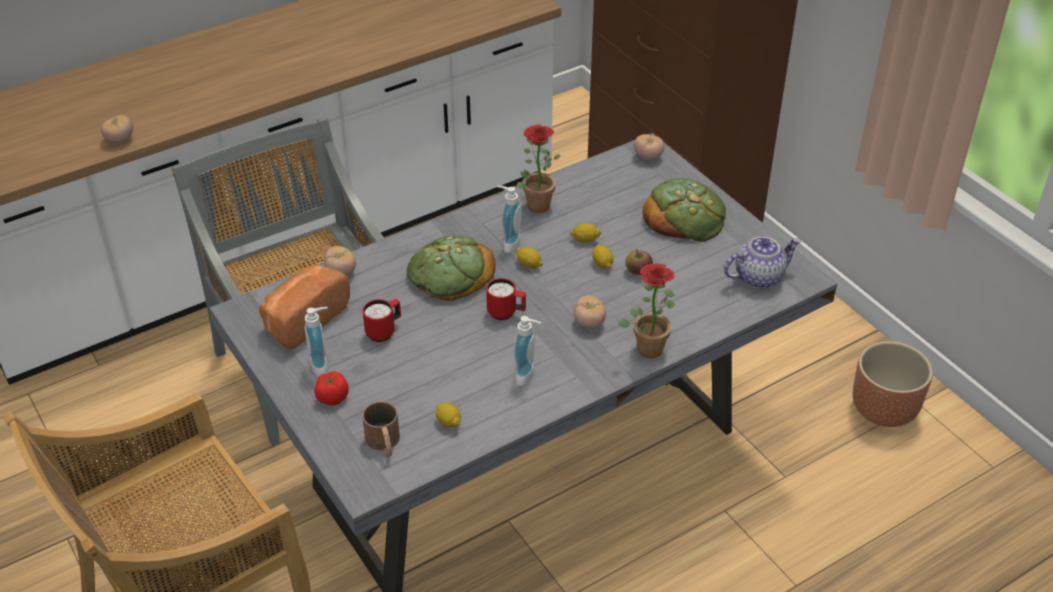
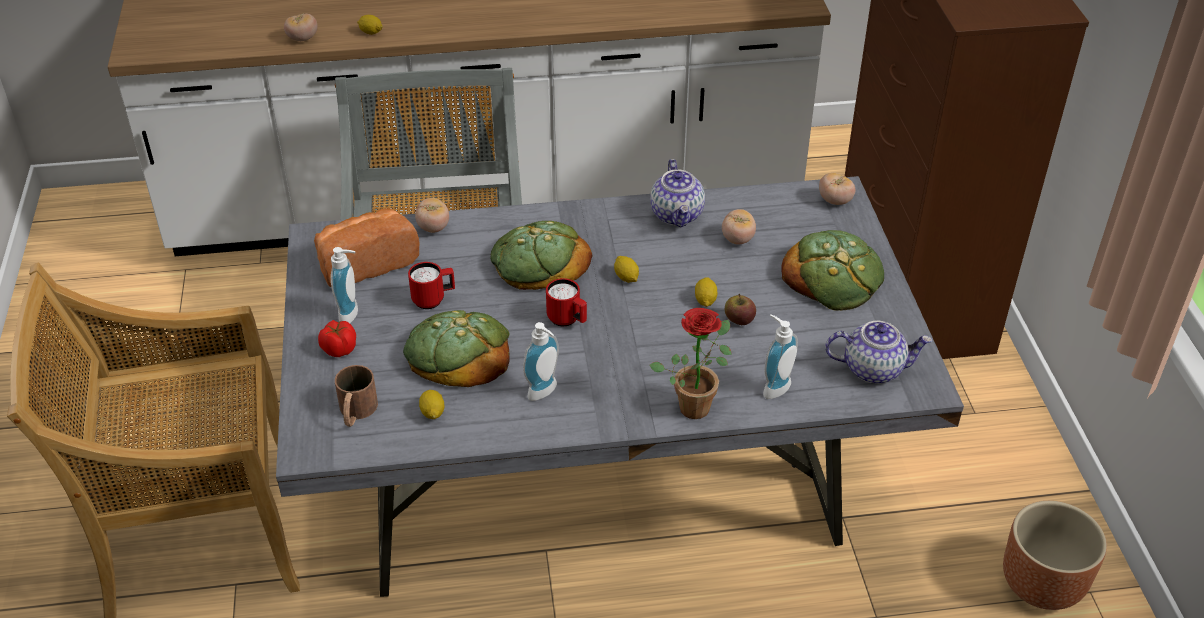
camera: 25 degrees right, 0 degrees up
(436, 368) = (459, 353): none -> bread
(508, 243) = (620, 248): soap dispenser -> soap dispenser (773, 386)
(535, 203) = (677, 215): potted plant -> teapot
(585, 240) = (704, 269): lemon -> lemon (371, 32)
(589, 323) = (647, 358): tomato -> tomato (737, 239)

